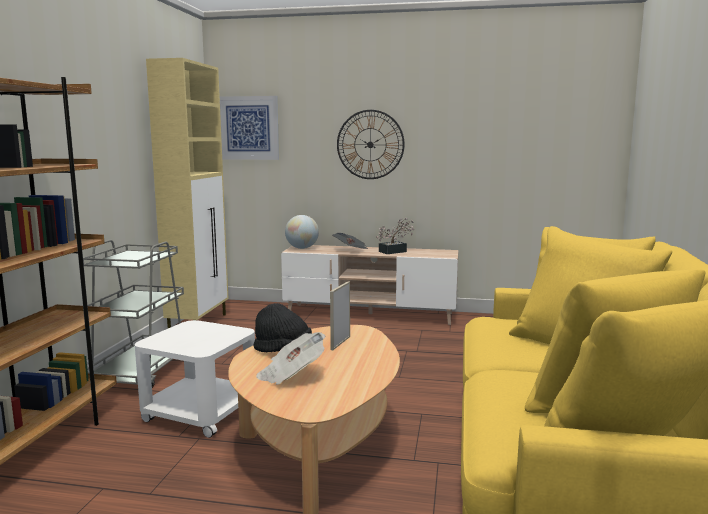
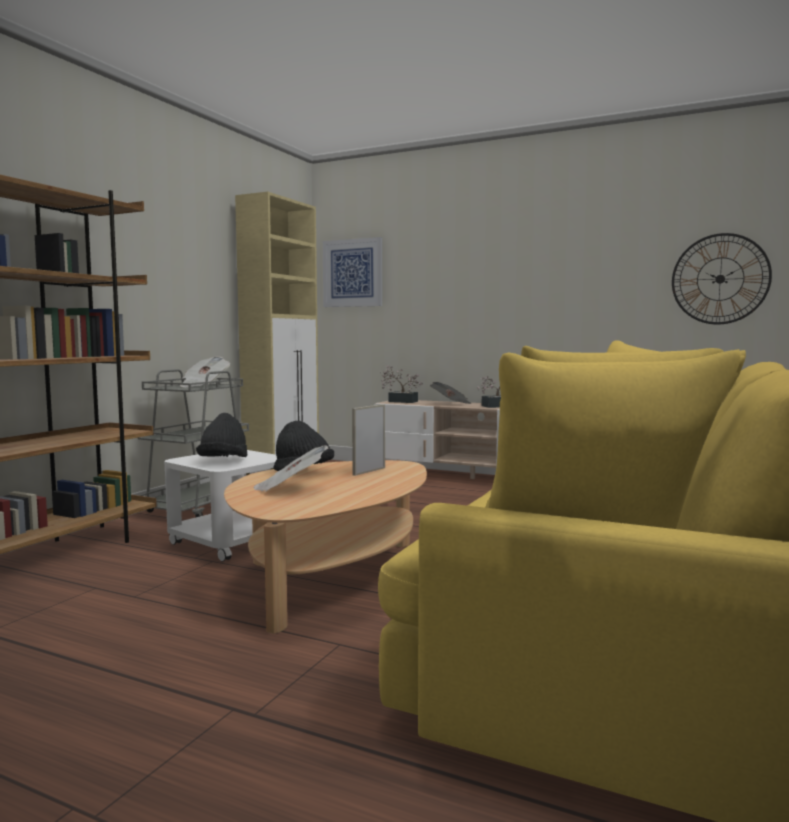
camera: 15 degrees right, 5 degrees down
(140, 255) = (204, 385): none -> newspaper
(195, 341) = (223, 461): none -> black hat
(302, 248) = (400, 401): globe -> potted plant
(370, 144) = (478, 286): wall clock -> wall clock (720, 279)

